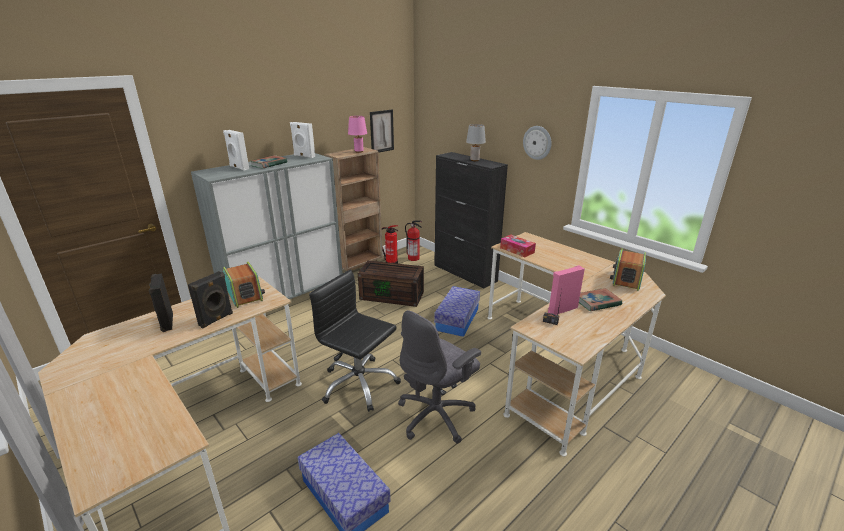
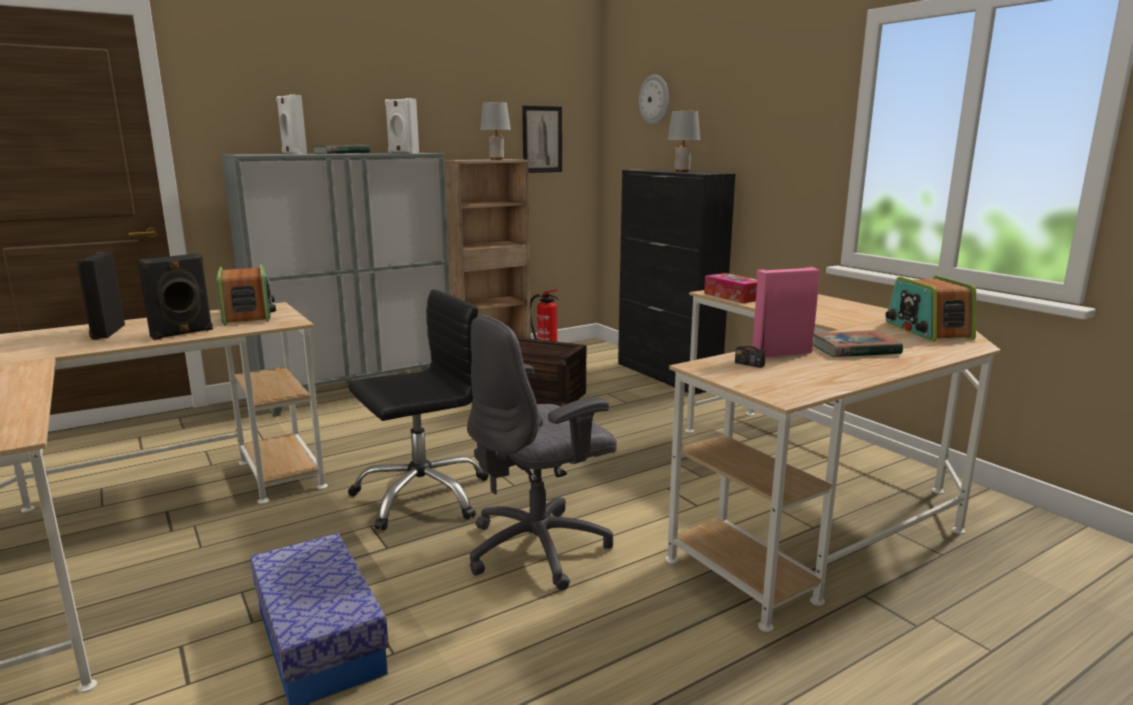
camera: 10 degrees right, 10 degrees down
(358, 151) = (496, 159): pink table lamp -> grey table lamp
(359, 384) = (421, 495): black office chair -> black office chair turned 105 degrees clockwise
(414, 258) = (587, 354): fire extinguisher -> none
(457, 319) = (630, 429): storage box -> none
(537, 142) = (782, 127): wall clock -> wall clock (654, 99)
(626, 279) = (927, 331): radio -> radio turned 45 degrees counterclockwise

